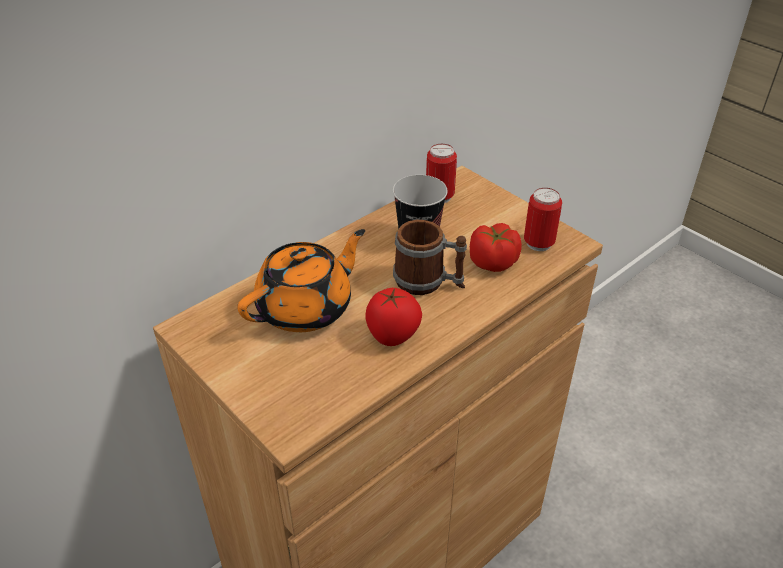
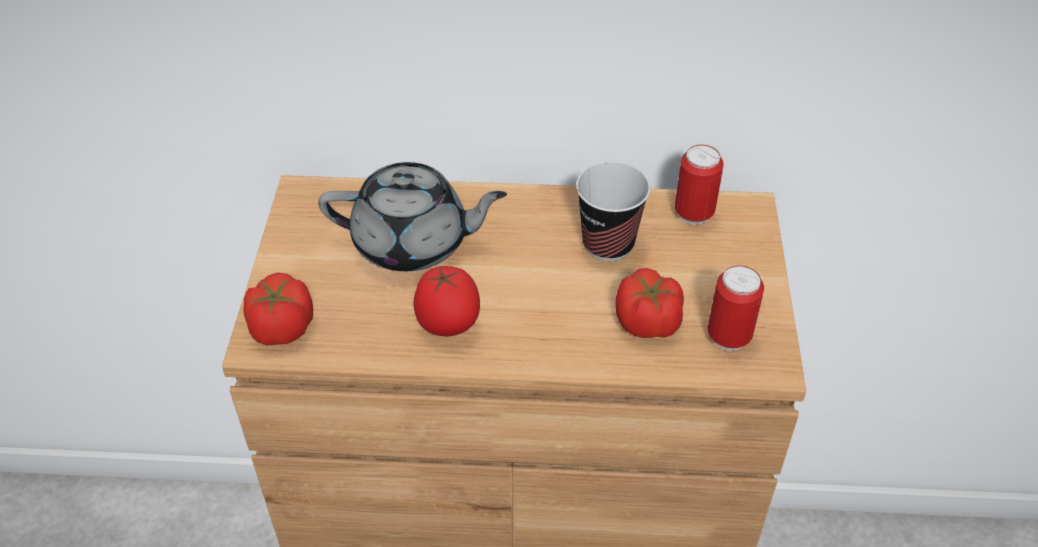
camera: 45 degrees right, 5 degrees up
(292, 412) = (281, 328): none -> tomato
(306, 308) = (413, 243): orange teapot -> grey teapot
(428, 282) = (553, 296): mug -> none

